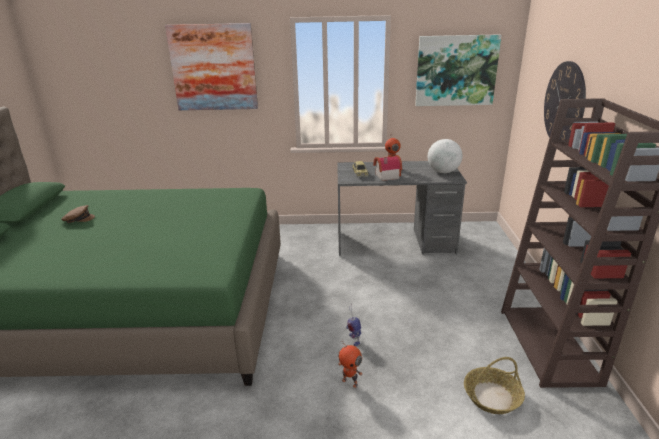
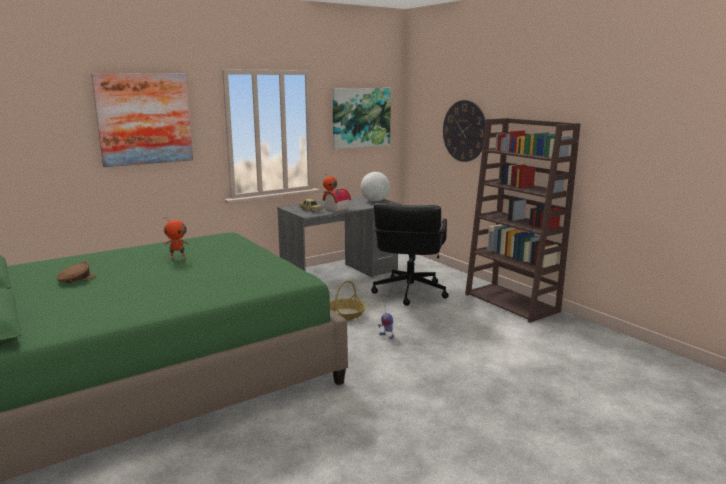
camera: 35 degrees left, 10 degrees down
(350, 382) = (414, 357): toy robot -> toy robot (178, 258)
(440, 286) = (409, 292): none -> black office chair
(492, 397) = (509, 335): basket -> basket (345, 314)

